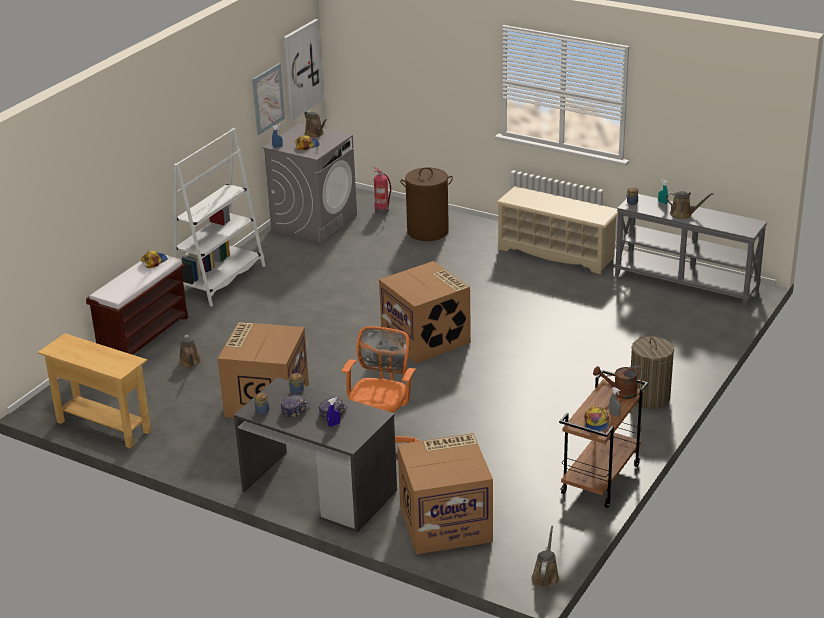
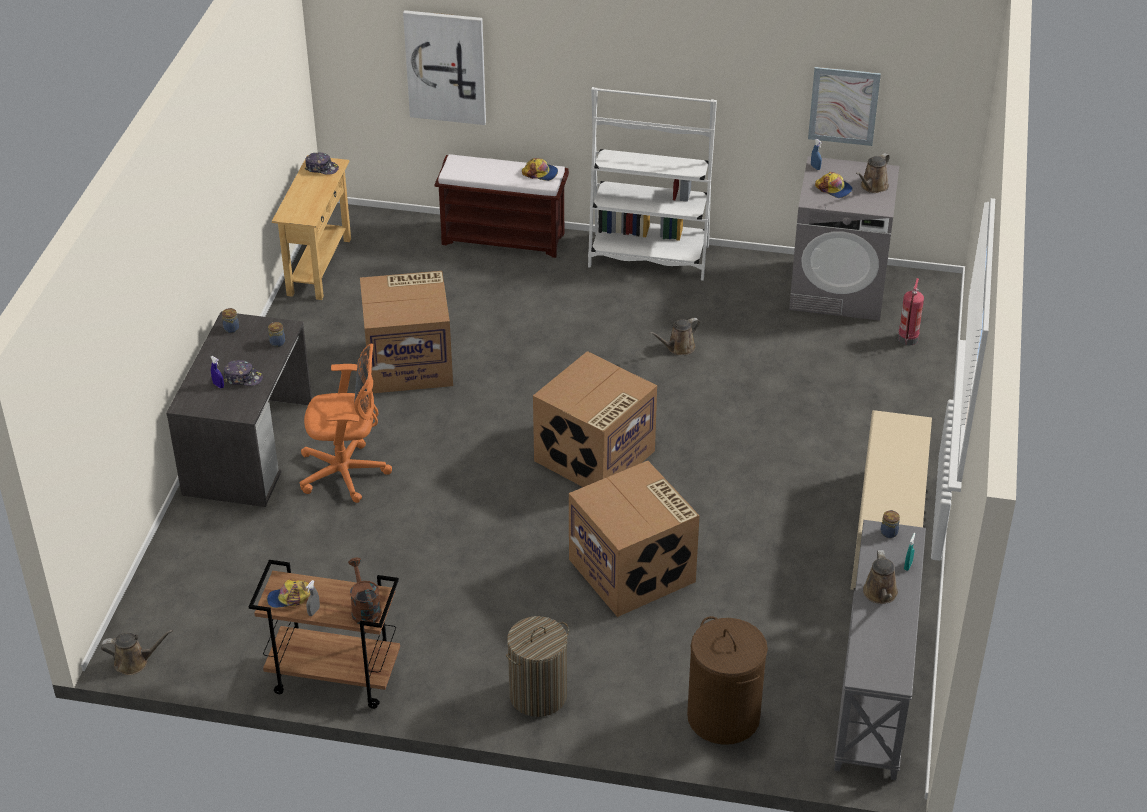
camera: 70 degrees right, 10 degrees up
(190, 362) = (463, 287): brown watering can -> brown watering can (678, 348)
(295, 409) = (241, 350): cap -> cap (321, 168)
(301, 69) = (932, 103): picture -> picture (446, 66)
(428, 231) = (875, 394): brown laundry basket -> brown laundry basket (724, 717)
(446, 522) = (215, 560): cardboard box -> cardboard box (634, 571)

